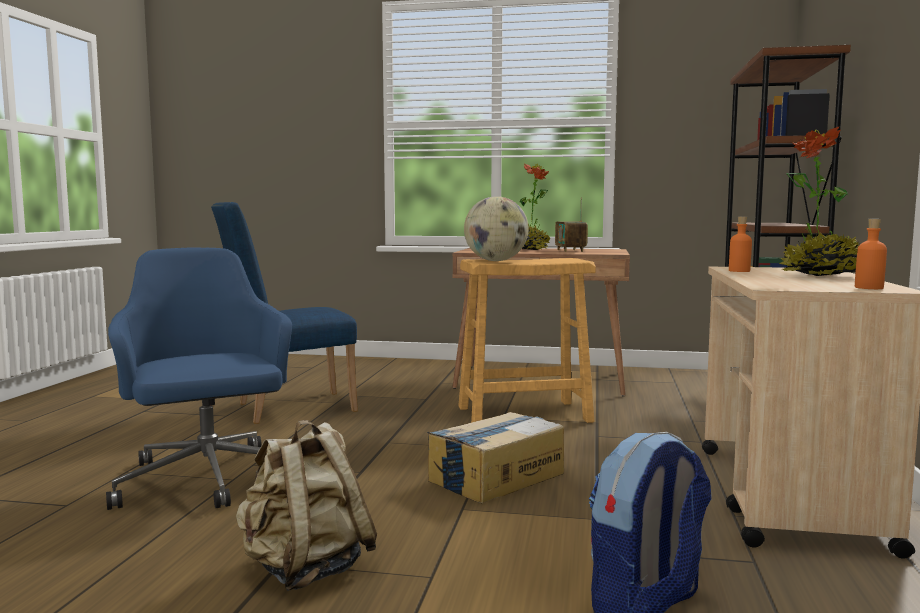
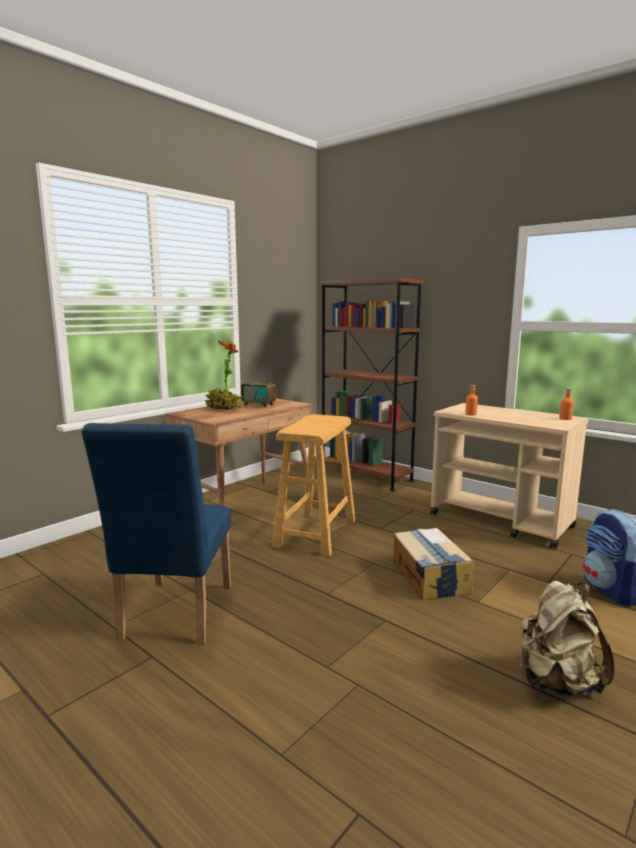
camera: 60 degrees left, 5 degrees up
(207, 480) = (350, 700): blue office chair -> none
(496, 261) = (312, 429): globe -> none
(820, 275) = (505, 411): potted plant -> none

